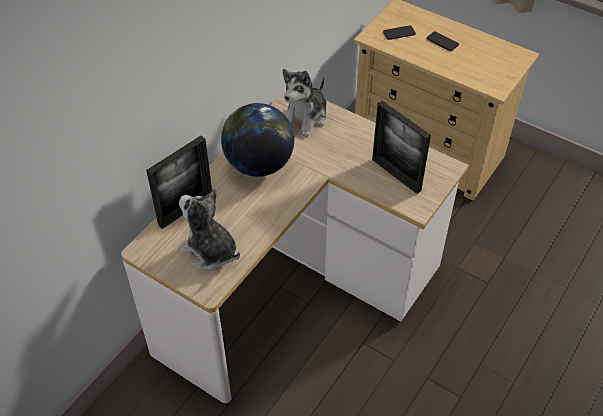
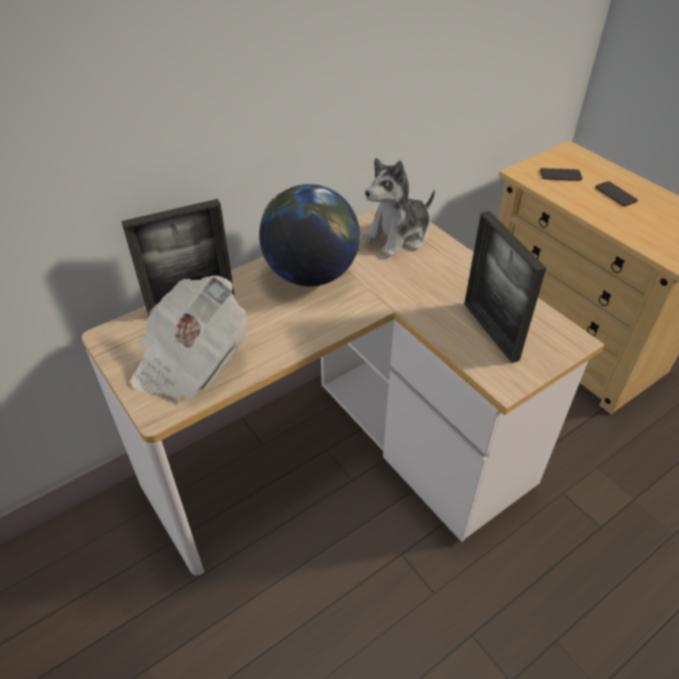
camera: 20 degrees right, 5 degrees down
(210, 251) = (190, 361): plush toy -> newspaper

